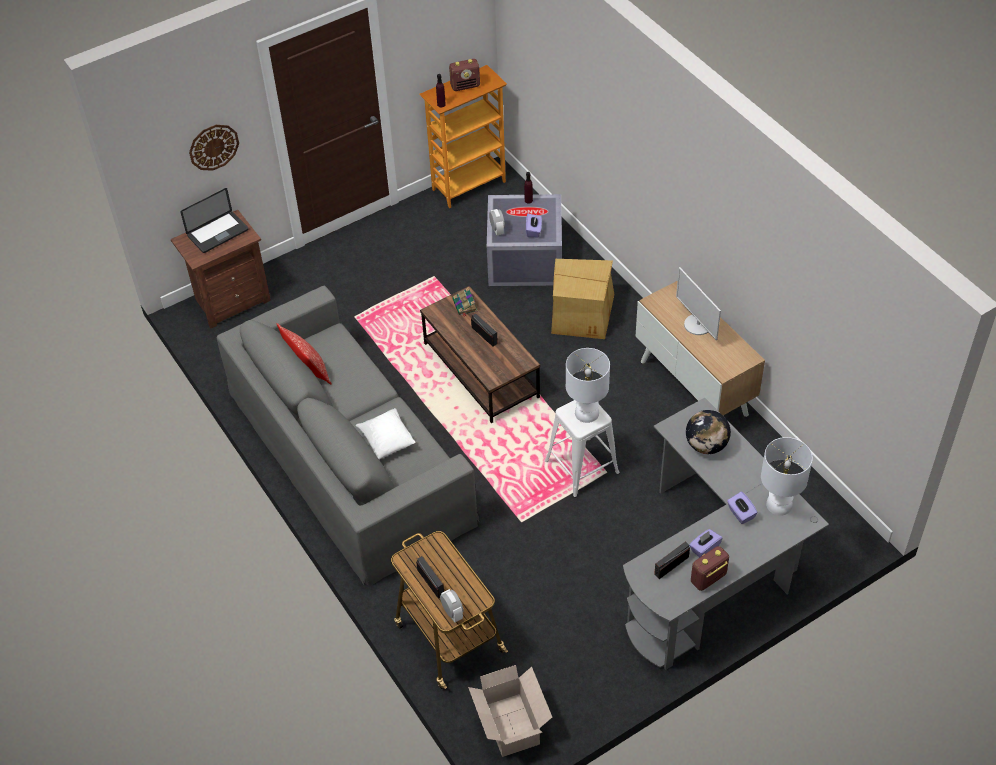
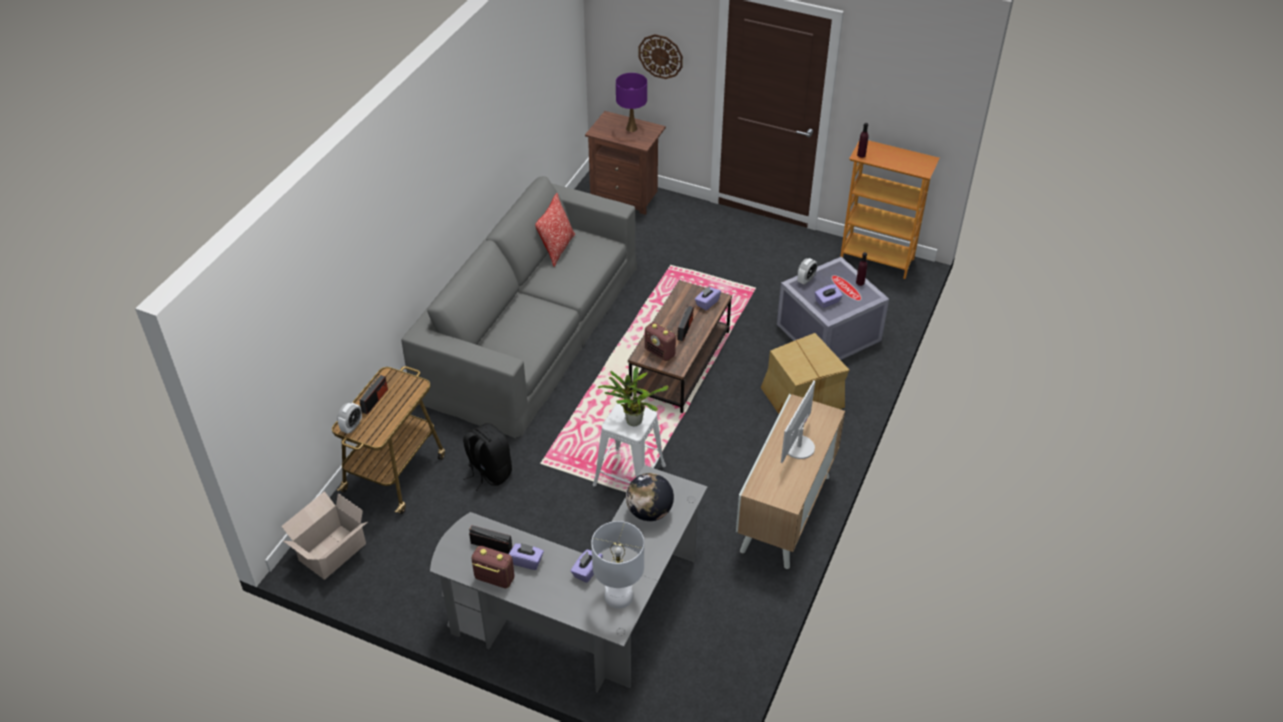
camera: 55 degrees right, 5 degrees down
(218, 233) = (632, 128): laptop -> purple table lamp
(387, 441) = (521, 323): white pillow -> none
(465, 86) = (899, 158): radio -> radio (660, 352)
(465, 306) = (707, 303): book -> purple tissue box
(503, 564) = (489, 472): none -> black backpack
(586, 413) = (632, 420): white table lamp -> potted plant

